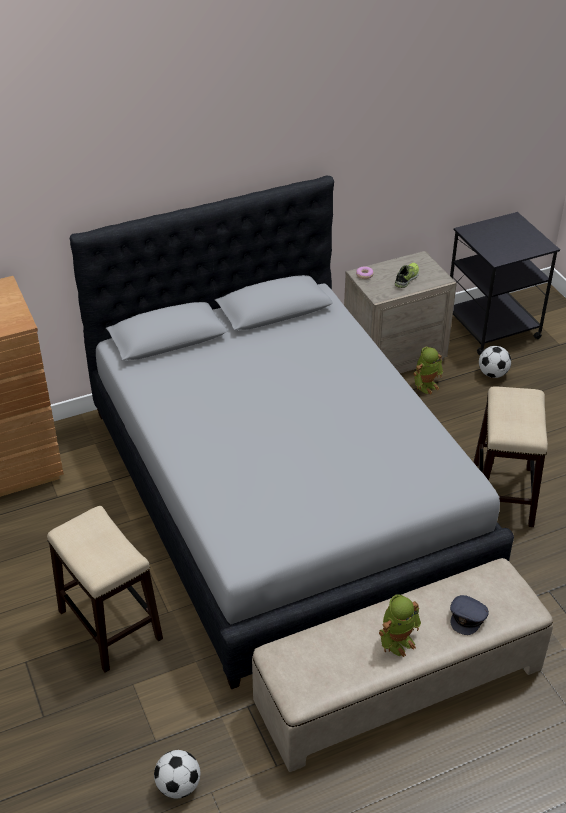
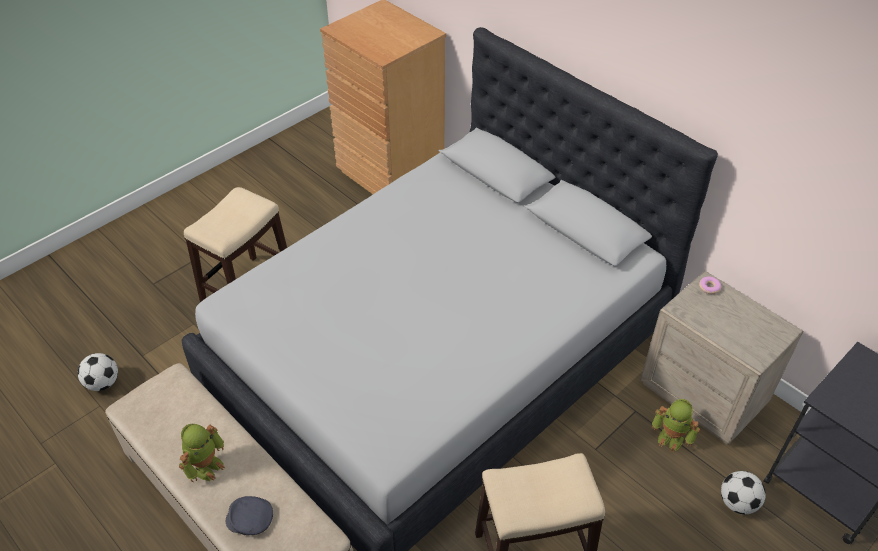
camera: 70 degrees right, 5 degrees up
(397, 641) = (206, 466): toy robot -> toy robot turned 90 degrees counterclockwise
(407, 278) = (732, 326): shoe -> none

